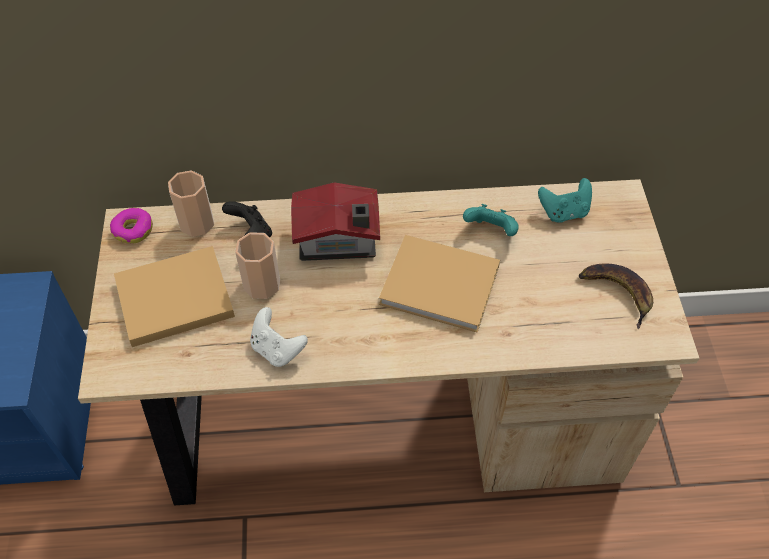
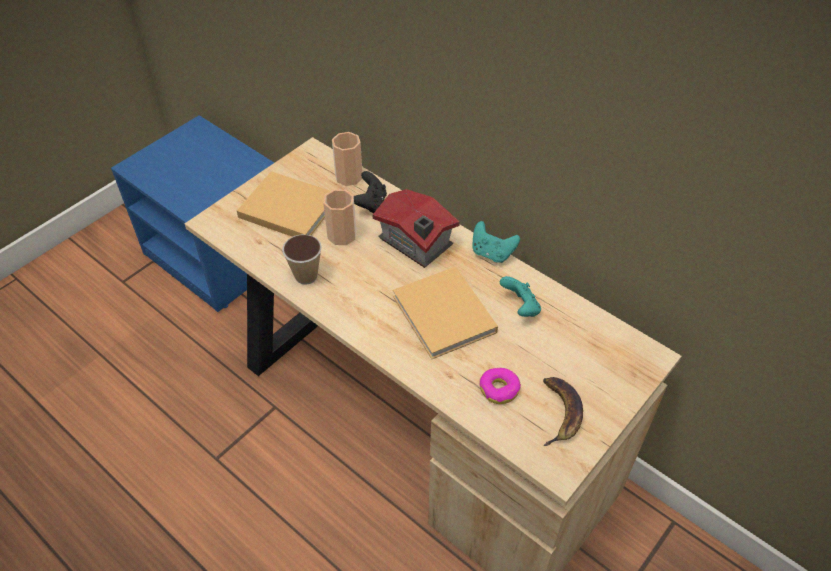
camera: 45 degrees right, 5 degrees down
(133, 230) = (312, 157): donut -> donut (499, 389)
(277, 349) = (306, 276): white game controller -> cup
(564, 212) = (589, 334): turquoise game controller -> turquoise game controller (492, 253)

